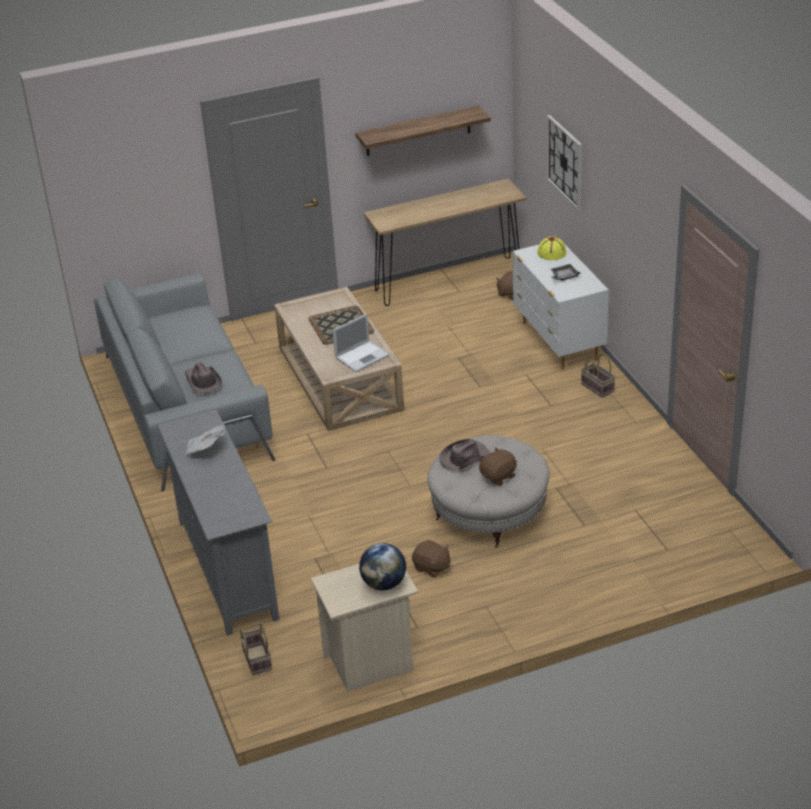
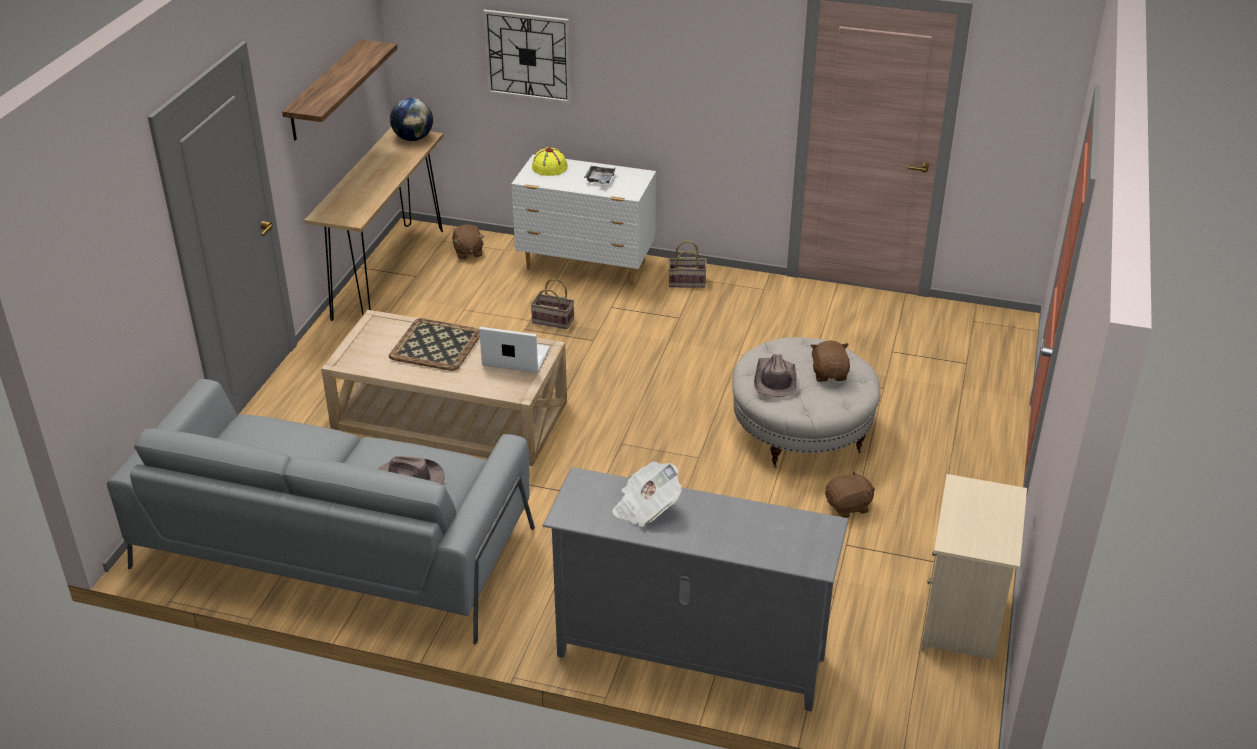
camera: 55 degrees left, 0 degrees up
(256, 659) = (876, 706): basket -> basket (551, 321)
(362, 356) = (514, 357): laptop -> laptop turned 75 degrees counterclockwise
(384, 584) = (994, 504): globe -> globe (413, 138)

